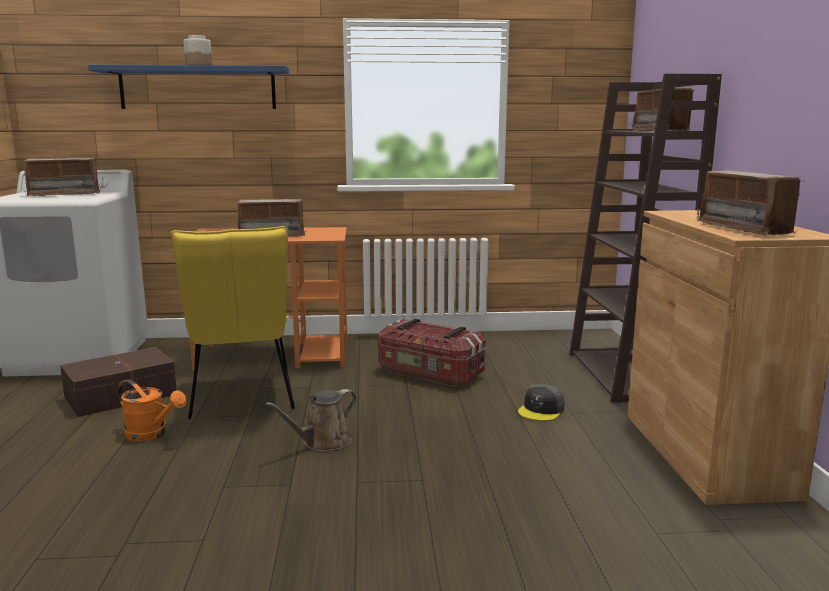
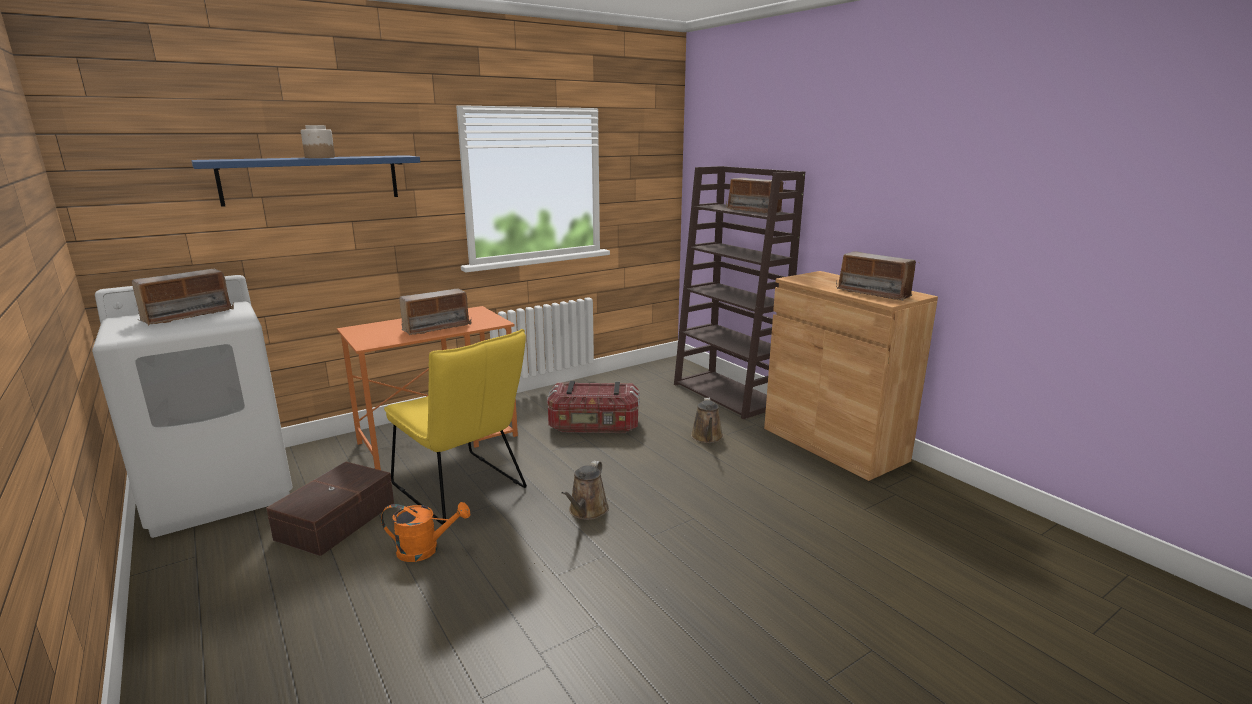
camera: 30 degrees left, 5 degrees up
(541, 410) = (707, 437): grey cap -> brown watering can

